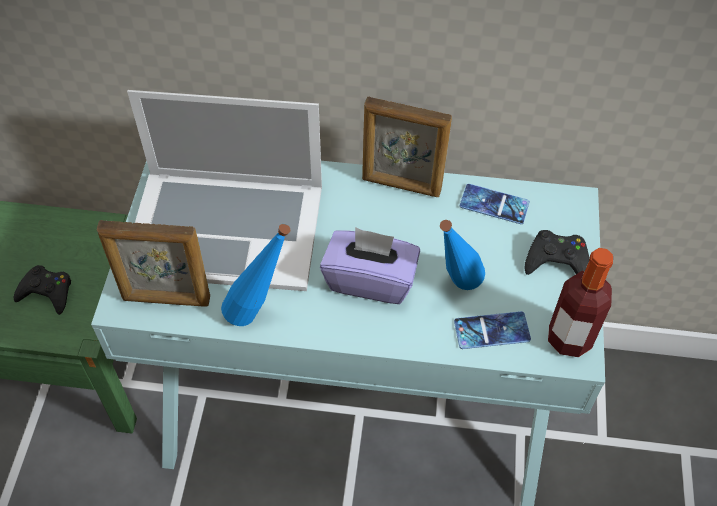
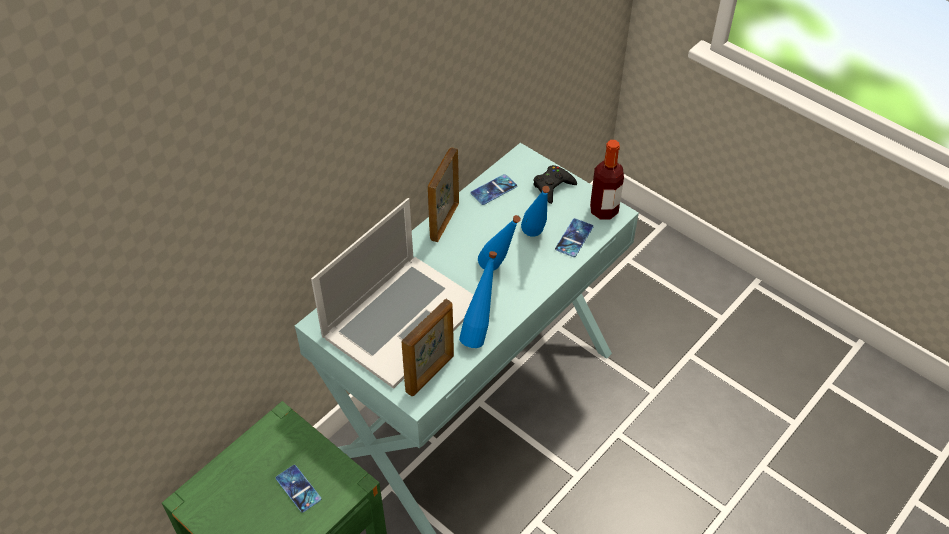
camera: 55 degrees left, 5 degrees down
(47, 292) = (298, 488): black game controller -> phone
(370, 280) = (498, 271): purple tissue box -> blue bottle
(401, 185) = (444, 221): picture frame -> picture frame turned 150 degrees clockwise

